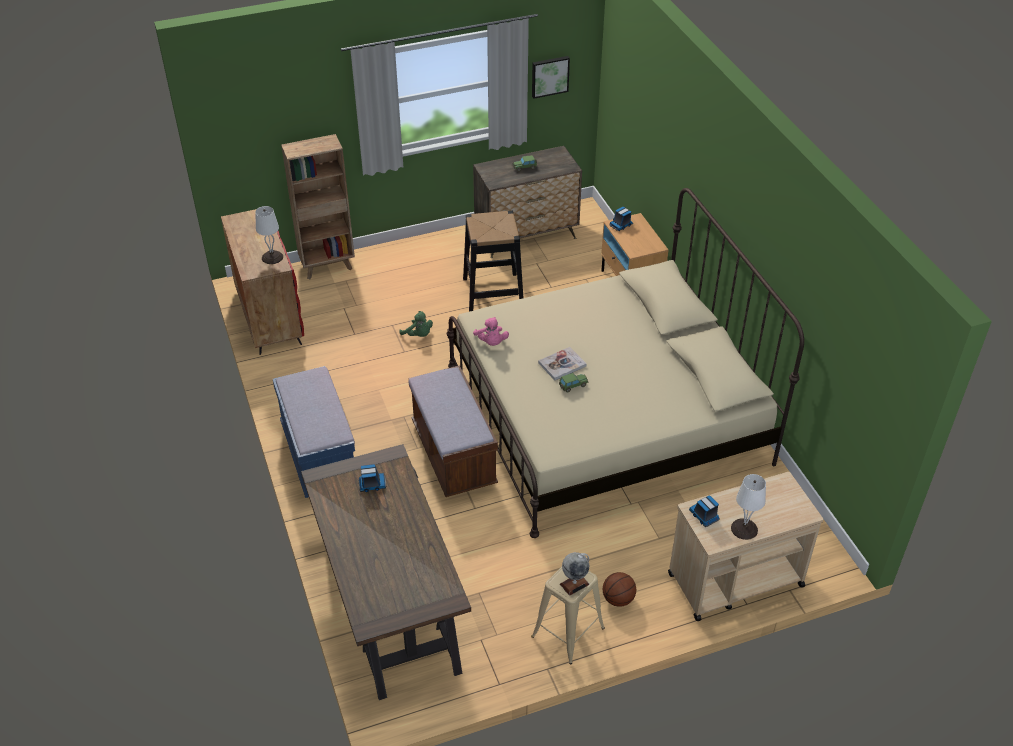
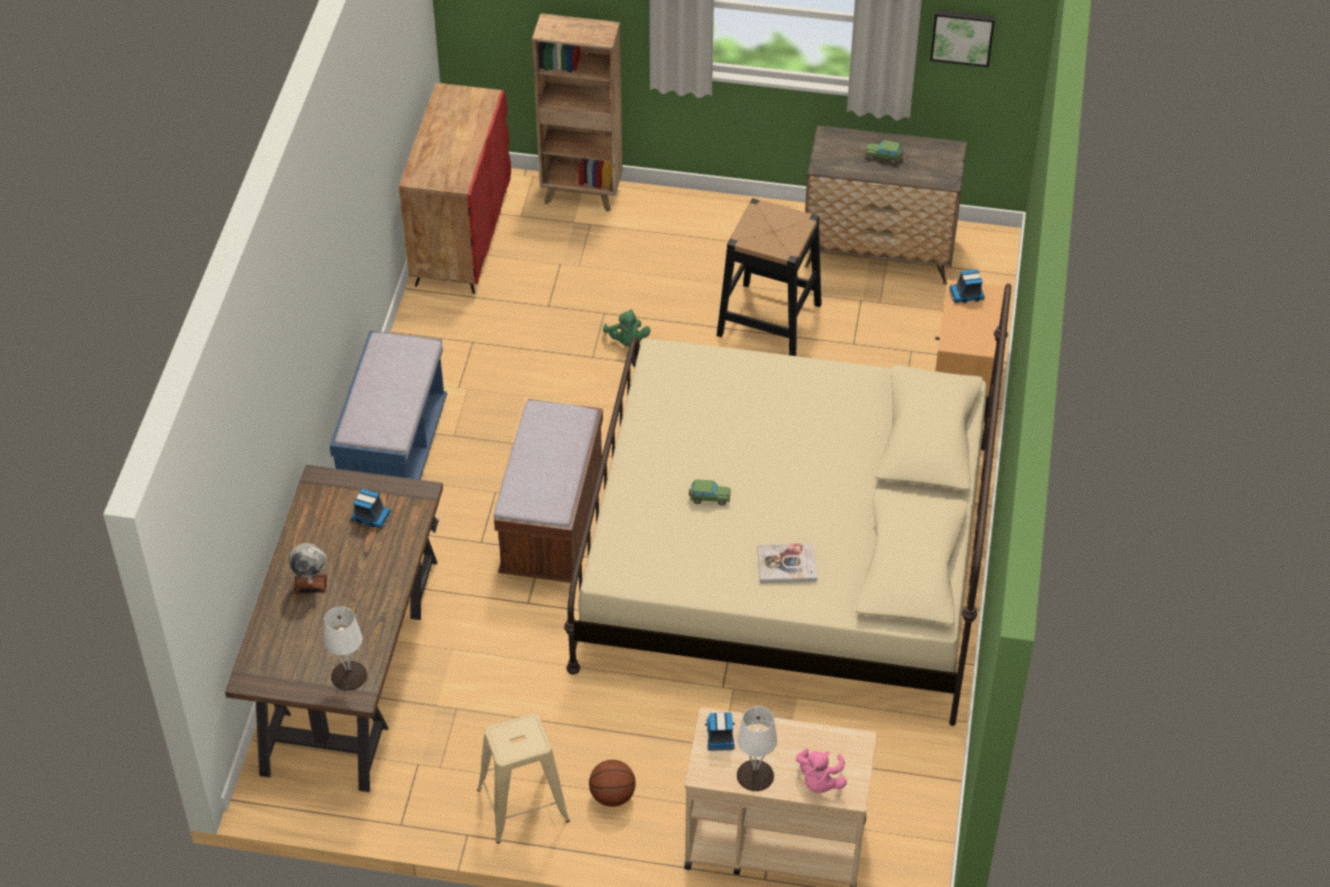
camera: 30 degrees right, 5 degrees up
(273, 257) = (457, 167): white table lamp -> white table lamp (349, 676)
(491, 342) = (653, 395): pink plush toy -> pink plush toy (819, 781)
(562, 364) = (718, 463): book -> book (787, 564)
(574, 584) = (517, 744): globe -> globe (310, 584)

